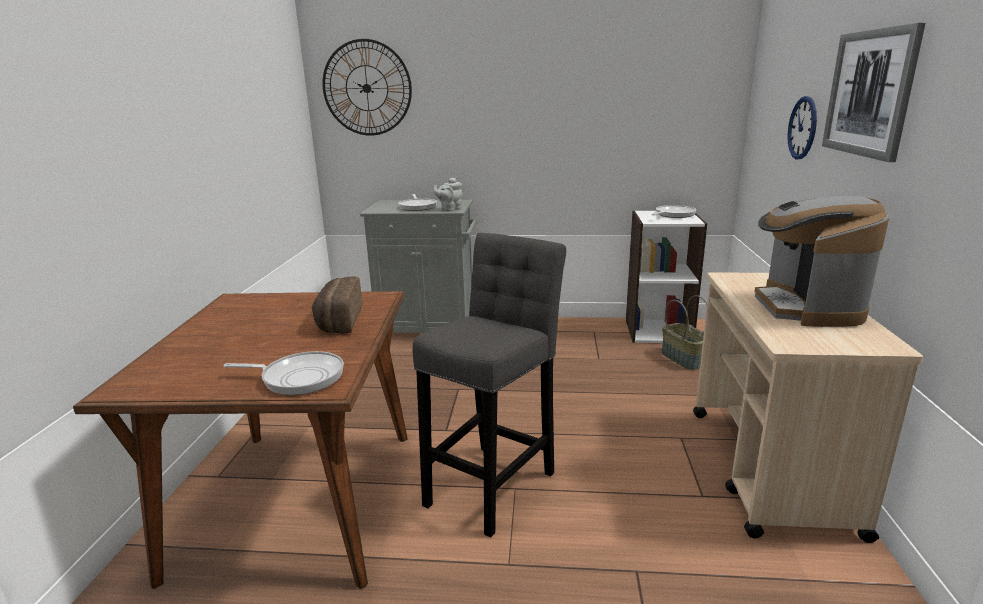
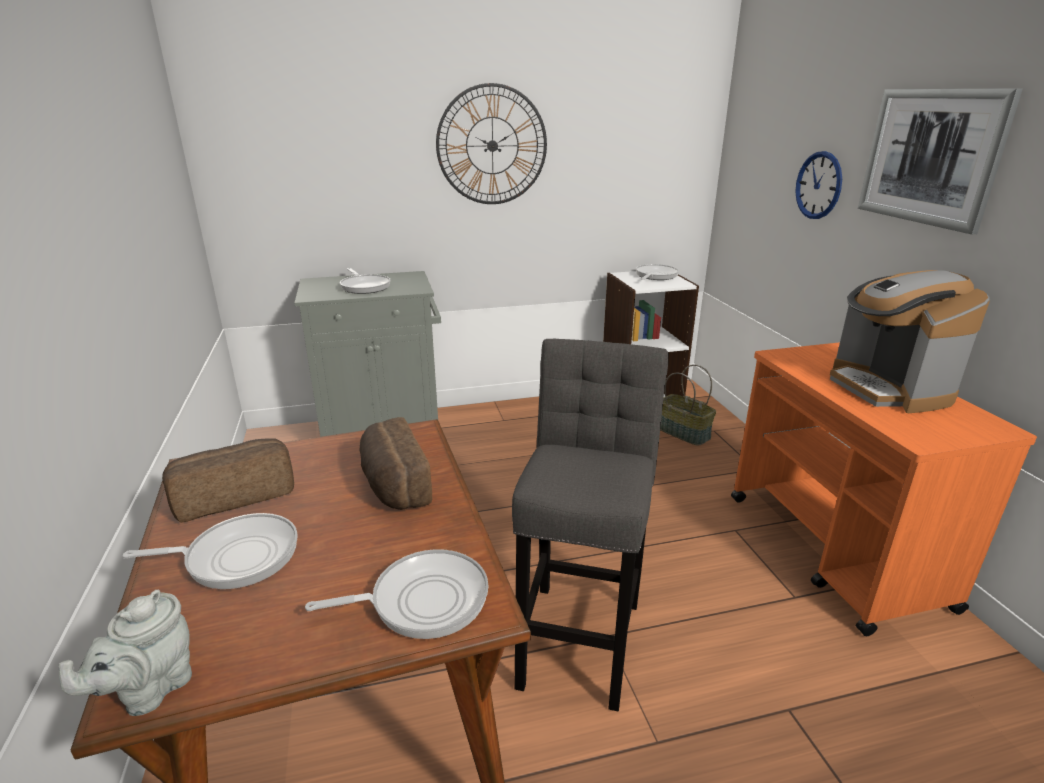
camera: 20 degrees left, 5 degrees up
(216, 342) = (236, 557): none -> frying pan
(241, 314) = (235, 495): none -> bread
(367, 88) = (273, 129): wall clock -> wall clock (492, 145)
(449, 209) = (411, 288): grey teapot -> grey teapot (150, 690)
(769, 469) = (834, 551): beige cart -> orange cart

